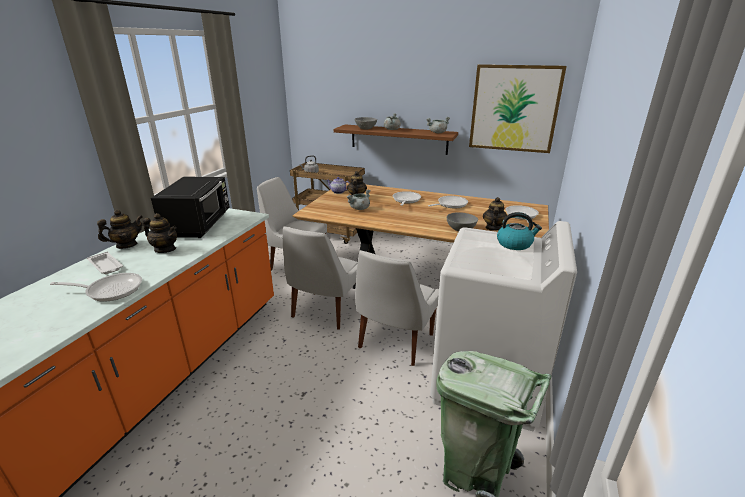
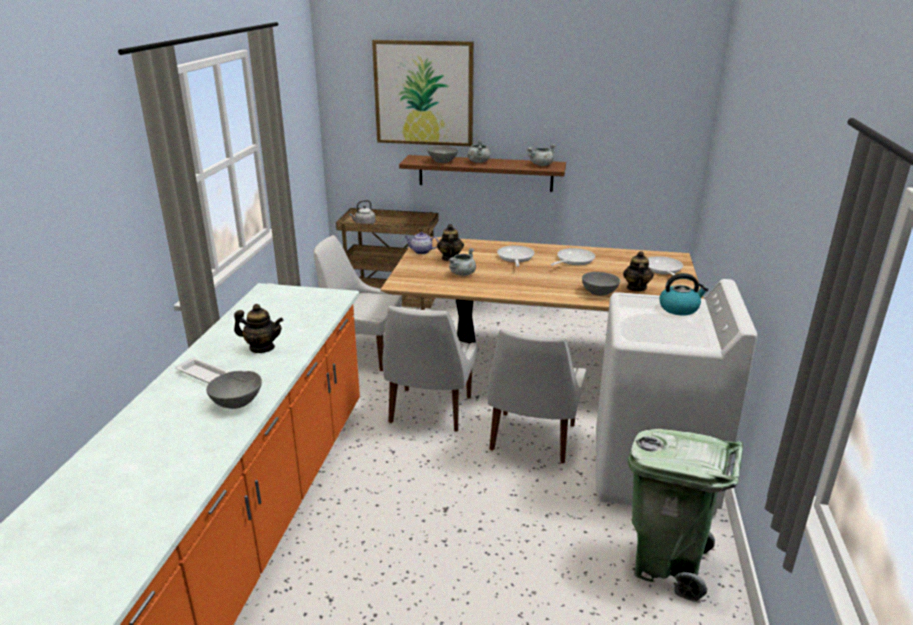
camera: 10 degrees left, 0 degrees up
(110, 290) = (237, 402): frying pan -> grey bowl
(126, 245) = (206, 347): teapot -> none
(199, 225) = (280, 313): black microwave -> none
(514, 109) = (637, 132): picture -> picture (424, 93)

